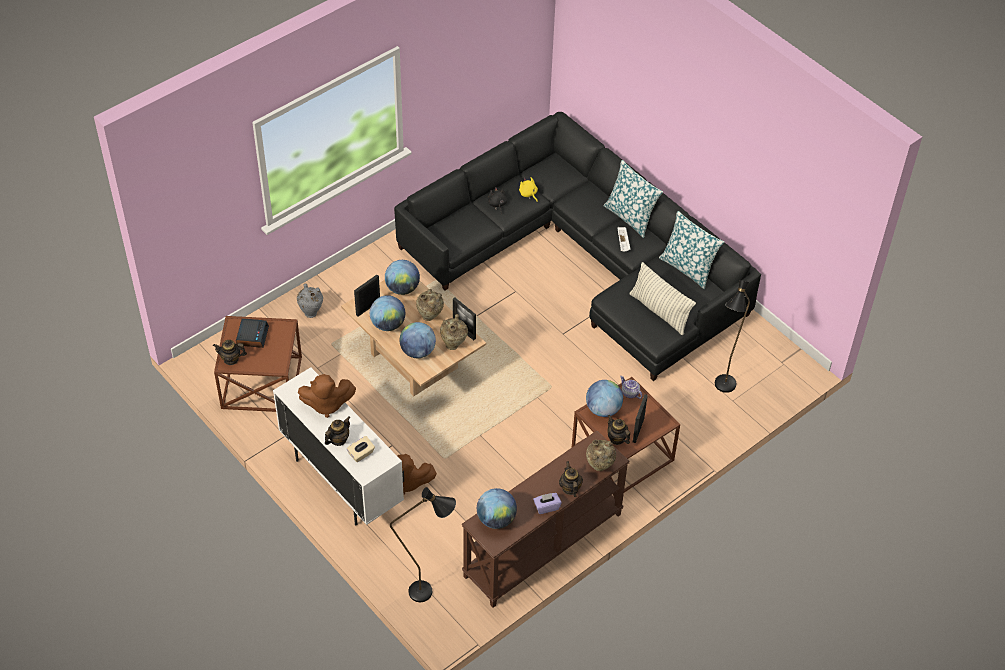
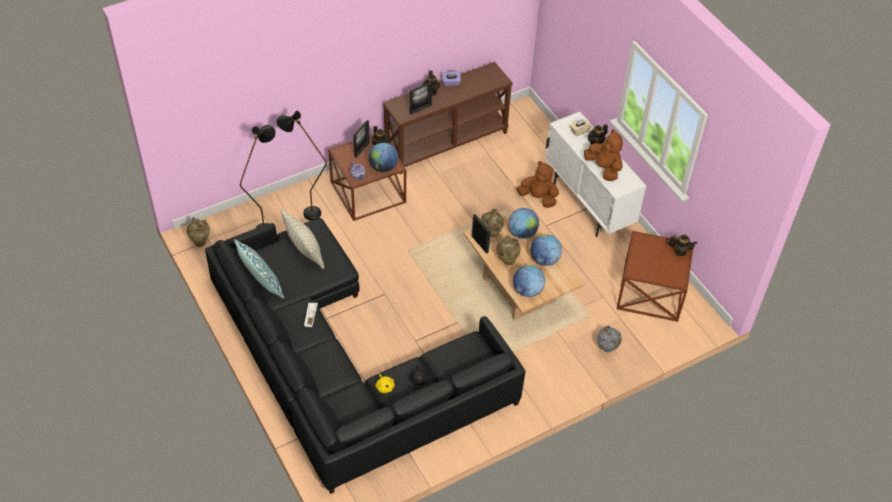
camera: 170 degrees left, 0 degrees up
(252, 335) = (663, 269): alarm clock -> none
(326, 404) = (603, 168): brown plush toy -> brown plush toy turned 45 degrees clockwise
(368, 307) = (560, 277): picture frame -> picture frame (420, 109)
(429, 593) = (531, 127): black floor lamp -> black floor lamp (305, 212)
(496, 519) = (488, 81): globe -> none
(599, 467) = (406, 100): beige vase -> beige vase (200, 242)
(630, 217) = (293, 345): pillow -> none

